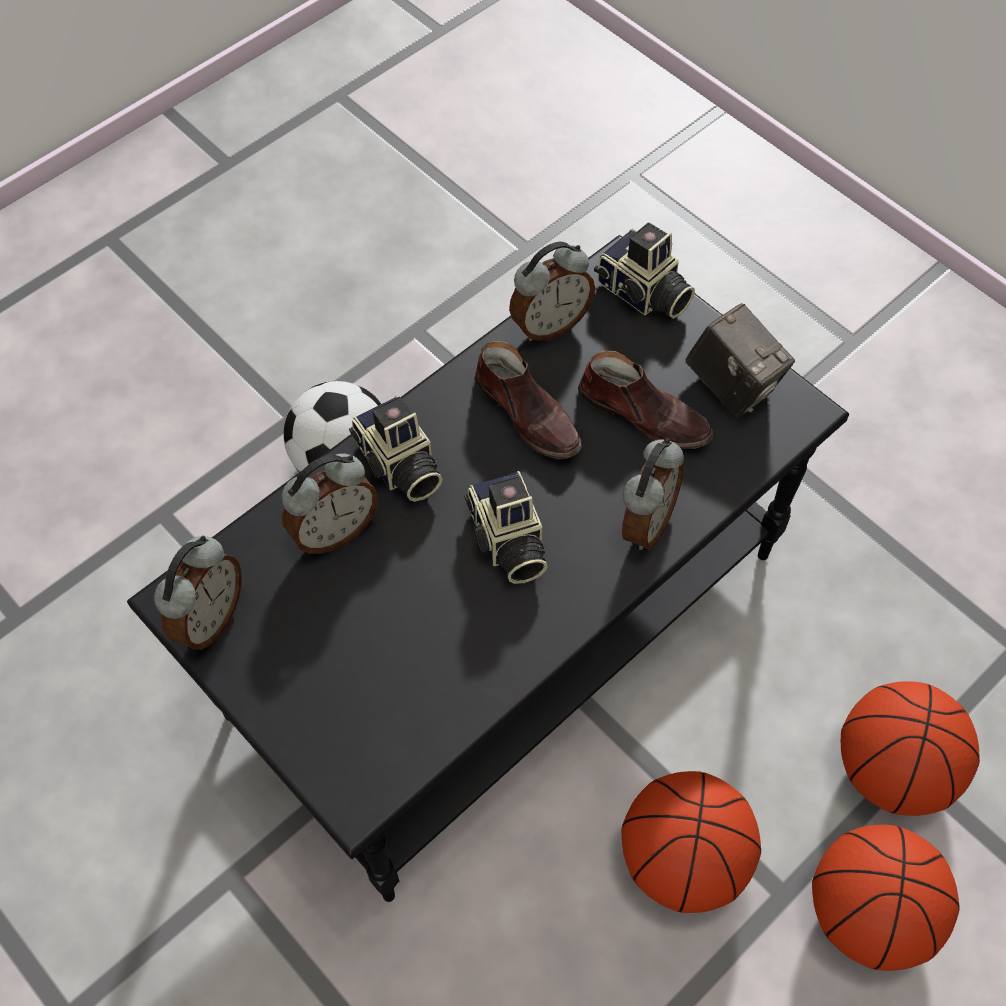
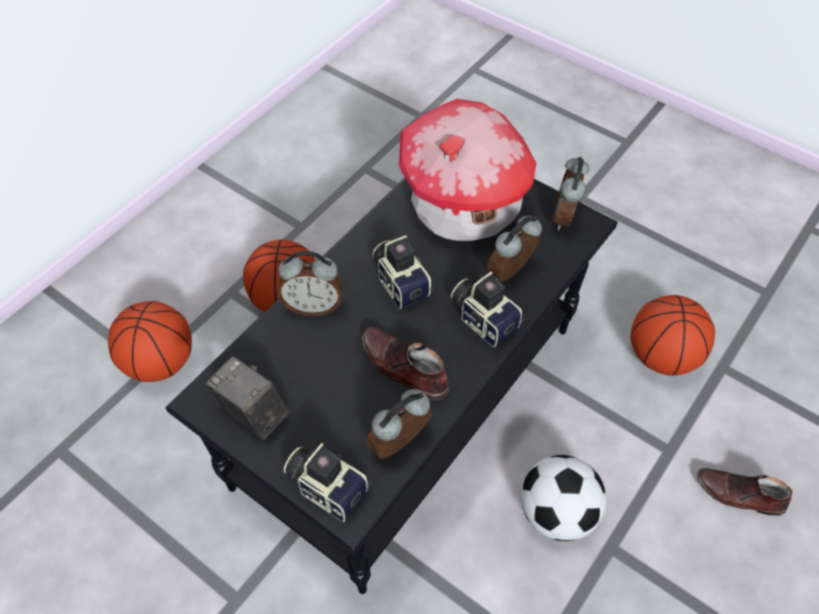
camera: 170 degrees right, 5 degrees down
(369, 668) = (465, 206): none -> toy house
(645, 414) = (319, 380): brown shoe -> brown shoe (739, 495)
(645, 522) = (313, 306): alarm clock -> alarm clock turned 105 degrees counterclockwise
(867, 914) = (185, 290): basketball -> basketball (661, 356)

